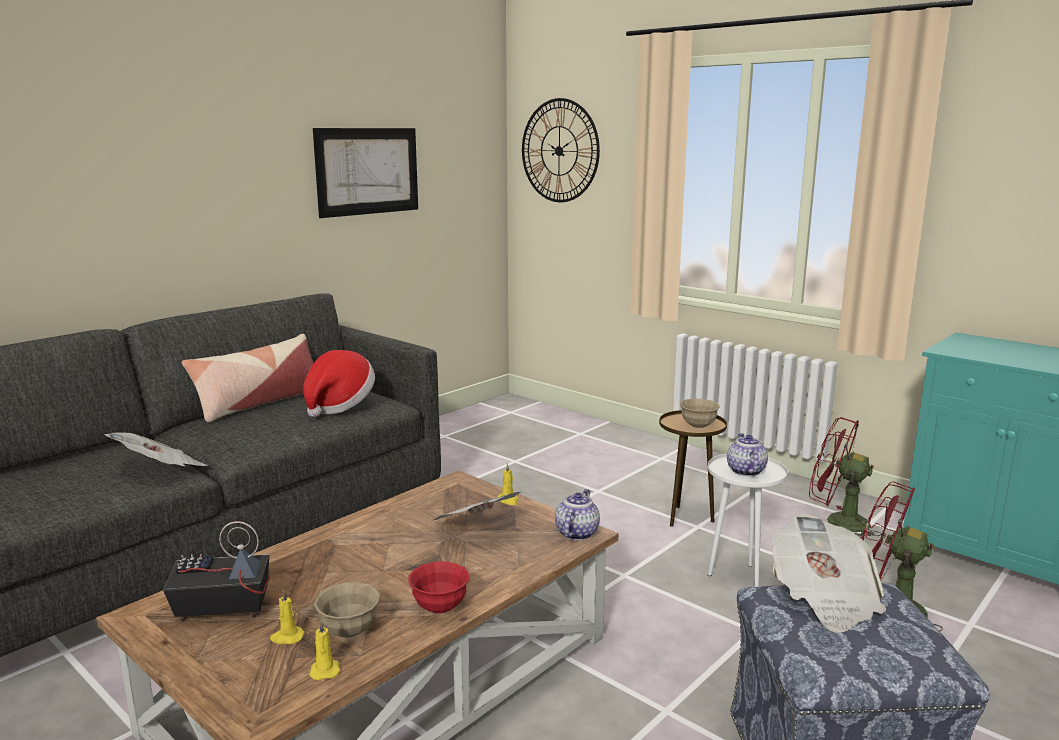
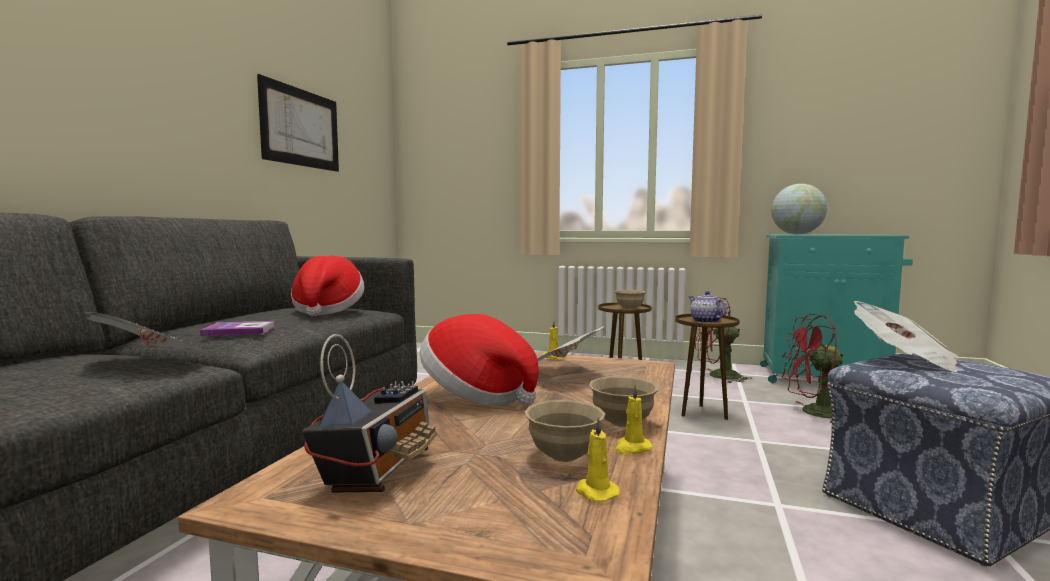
camera: 25 degrees left, 10 degrees down
(222, 611) = (378, 471): radio -> radio turned 135 degrees clockwise
(238, 434) = (239, 331): none -> book
(260, 403) = (235, 316): pillow -> none
(287, 637) = (501, 476): yellow candle -> yellow candle (632, 448)
(372, 544) = (477, 396): none -> hat
(440, 607) = (622, 423): red bowl -> beige bowl
(559, 151) = (445, 138): wall clock -> none
(576, 532) = (644, 365): teapot -> none
(738, 577) = (703, 413): white side table -> brown side table
(973, 348) = (797, 234): none -> globe

